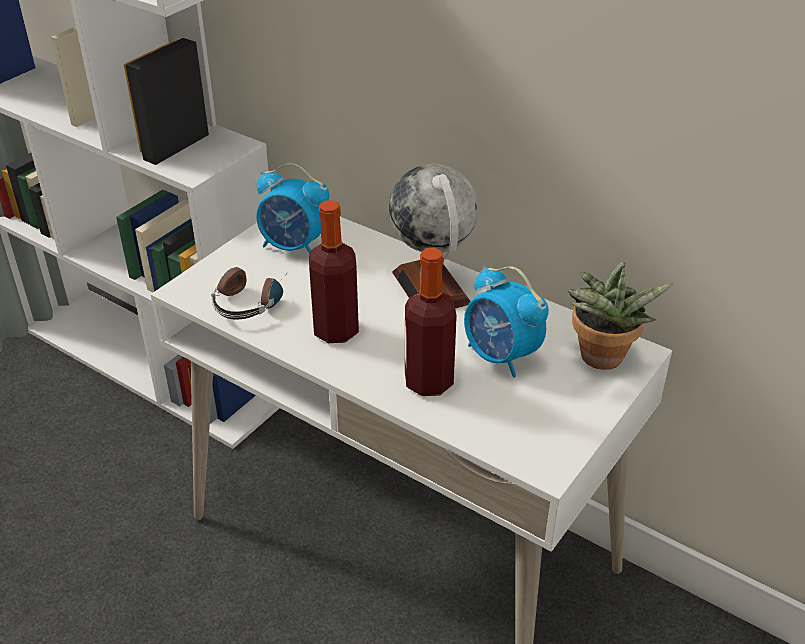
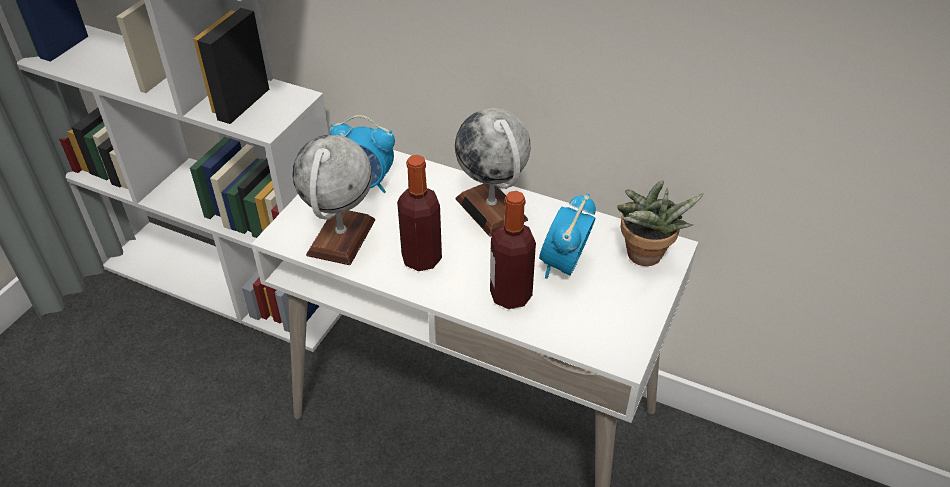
camera: 10 degrees left, 5 degrees up
(252, 298) = (341, 237): headphones -> globe
(501, 356) = (564, 265): alarm clock -> alarm clock turned 75 degrees clockwise

